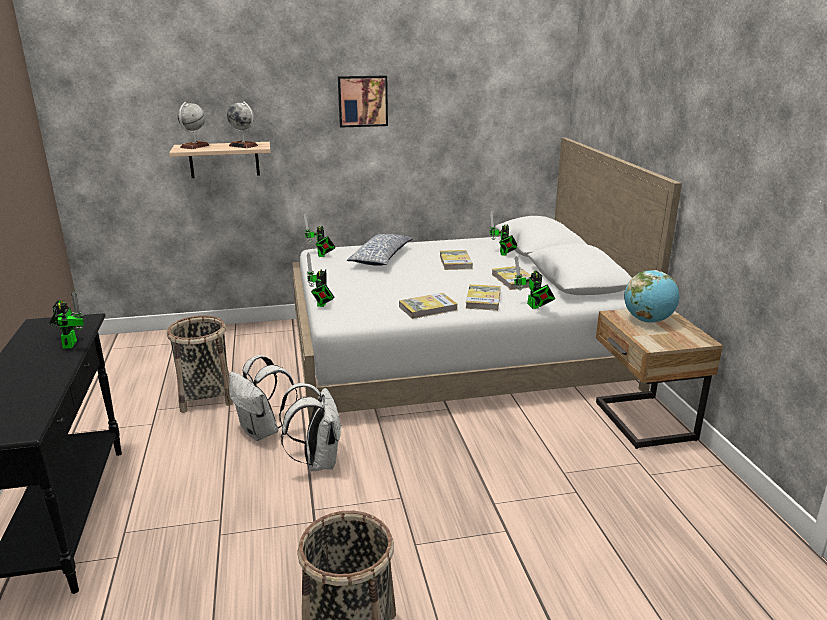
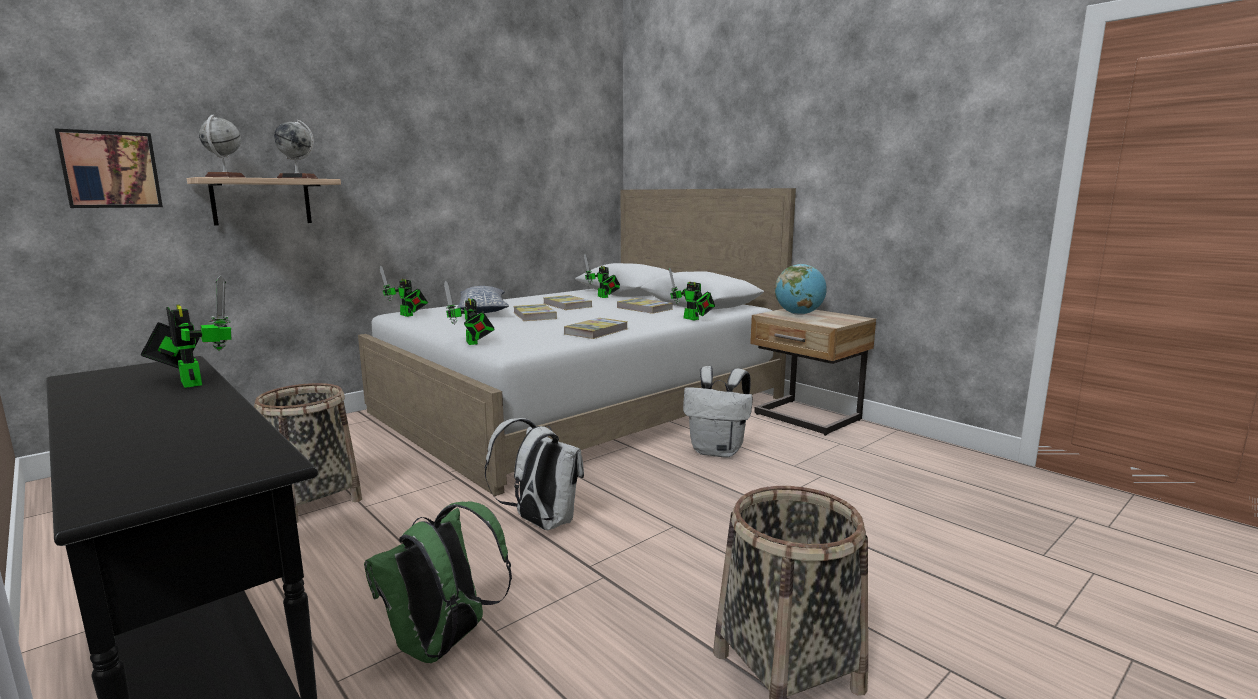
camera: 30 degrees left, 10 degrees down
(187, 532) = (443, 645): none -> green backpack
(262, 431) = (436, 514): white backpack -> white backpack (718, 451)
(362, 101) = (432, 138): picture -> picture (110, 170)
(483, 300) = (639, 321): book -> book (534, 315)

